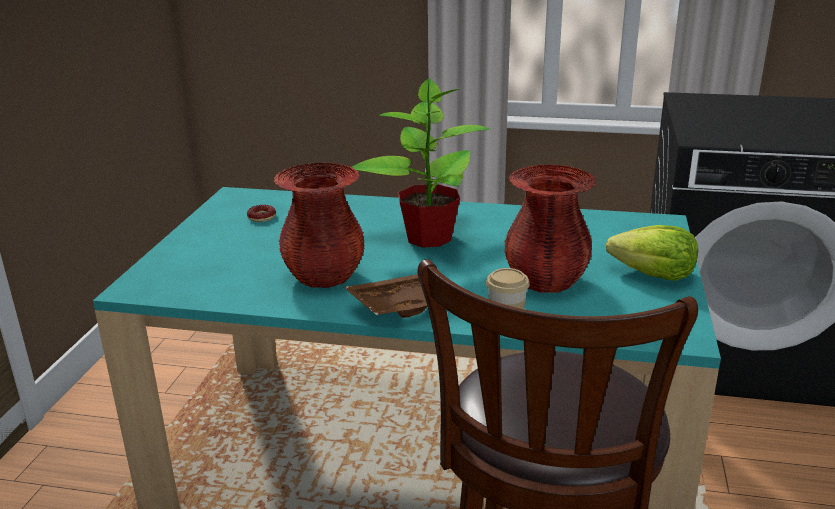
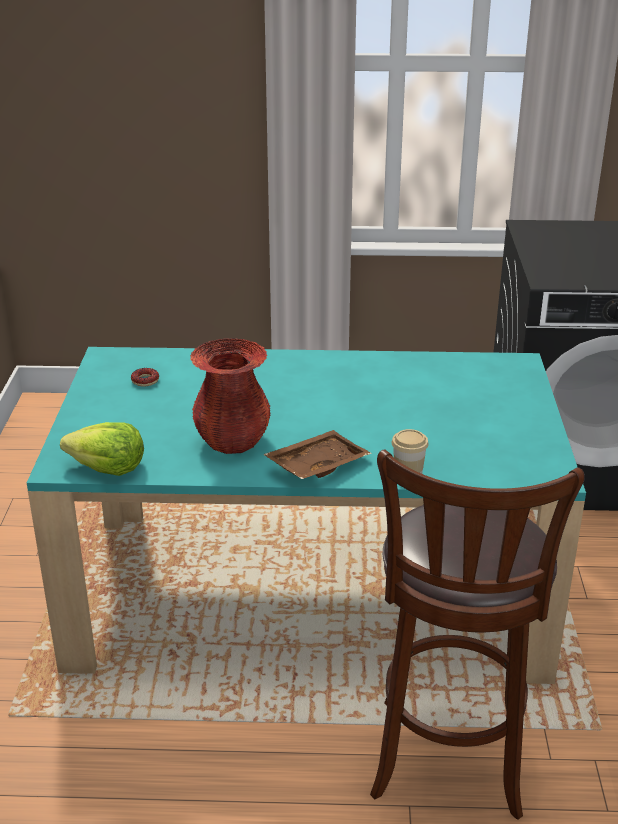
camera: 10 degrees left, 5 degrees up
(428, 237) = (313, 393): potted plant -> none
(545, 281) = (430, 431): red vase -> none
(653, 274) = (521, 418): lettuce -> lettuce (108, 468)

